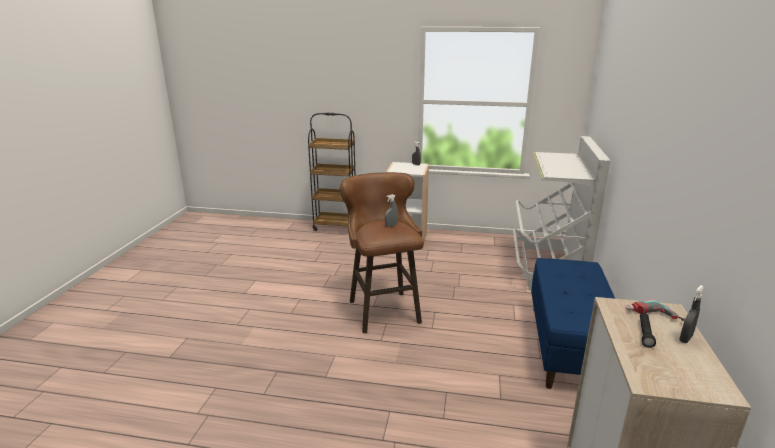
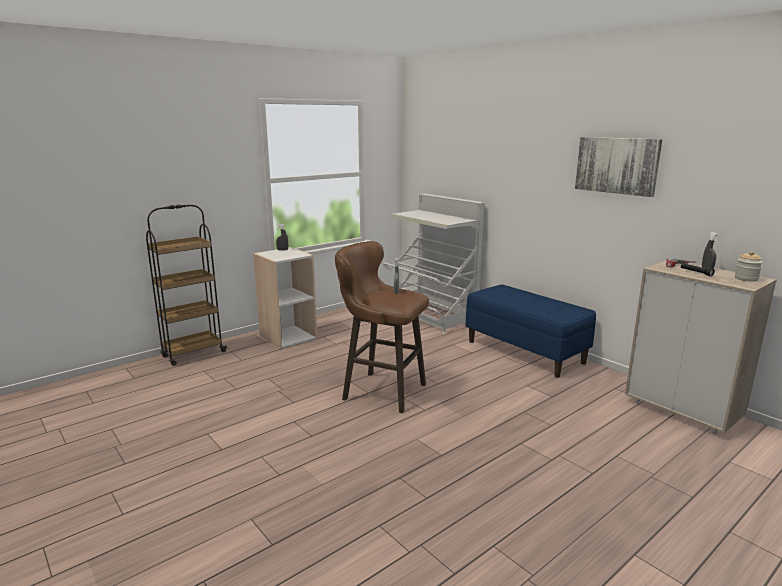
camera: 50 degrees left, 5 degrees down
(685, 146) = (617, 165): none -> picture
(691, 377) = (746, 279): none -> jar

